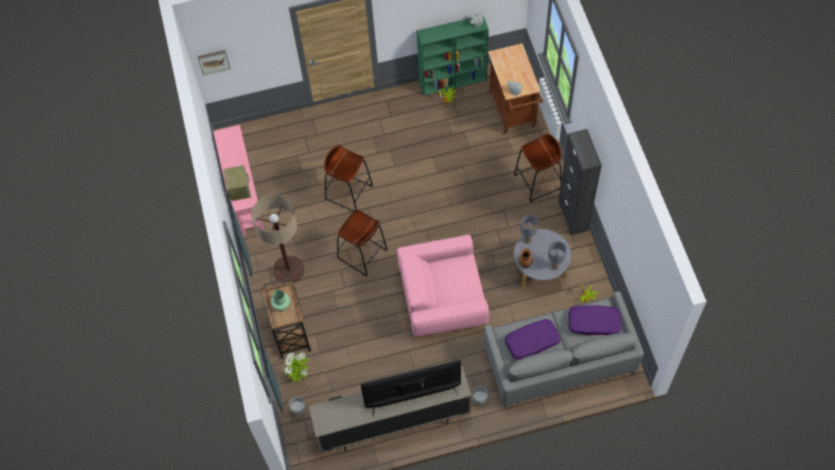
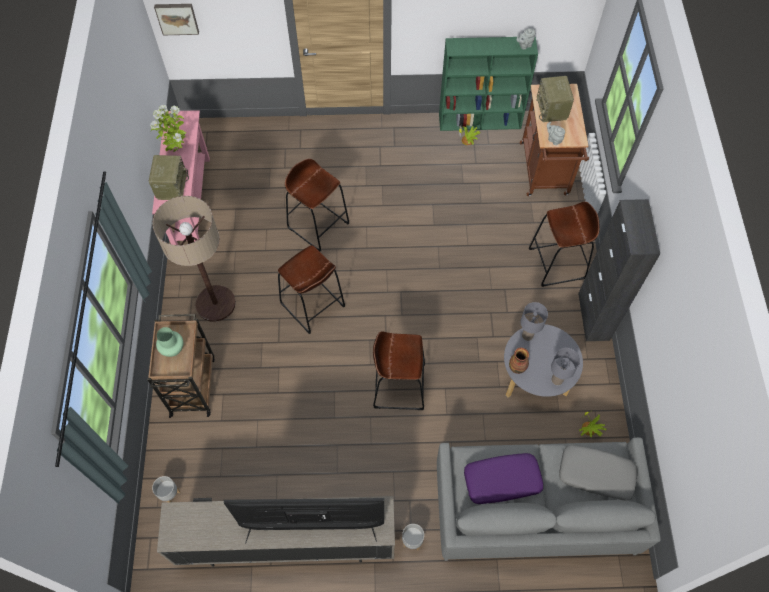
camera: 10 degrees right, 0 degrees up
(299, 377) = (185, 447): potted plant -> potted plant (177, 150)
(443, 298) = (399, 386): pink armchair -> brown stool
(508, 68) = (552, 109): none -> radio
(594, 323) = (595, 475): purple pillow -> grey pillow

